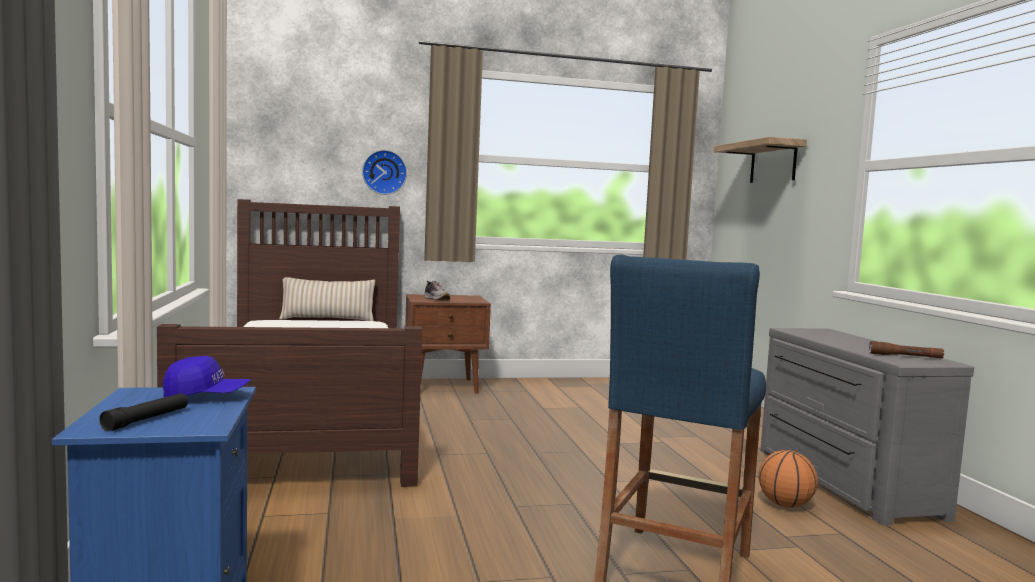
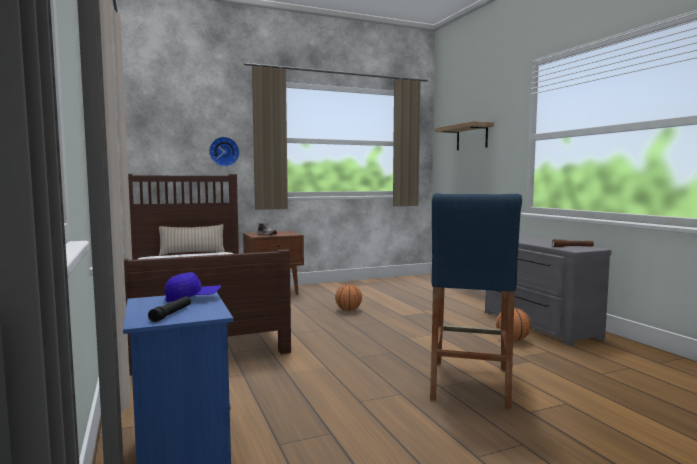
camera: 10 degrees left, 0 degrees up
(541, 426) = (348, 310): none -> basketball

